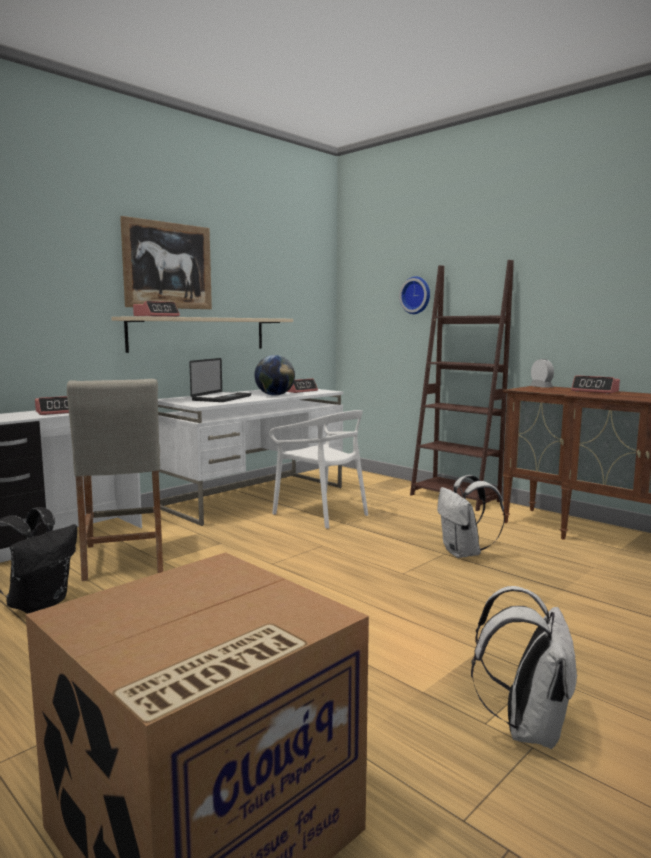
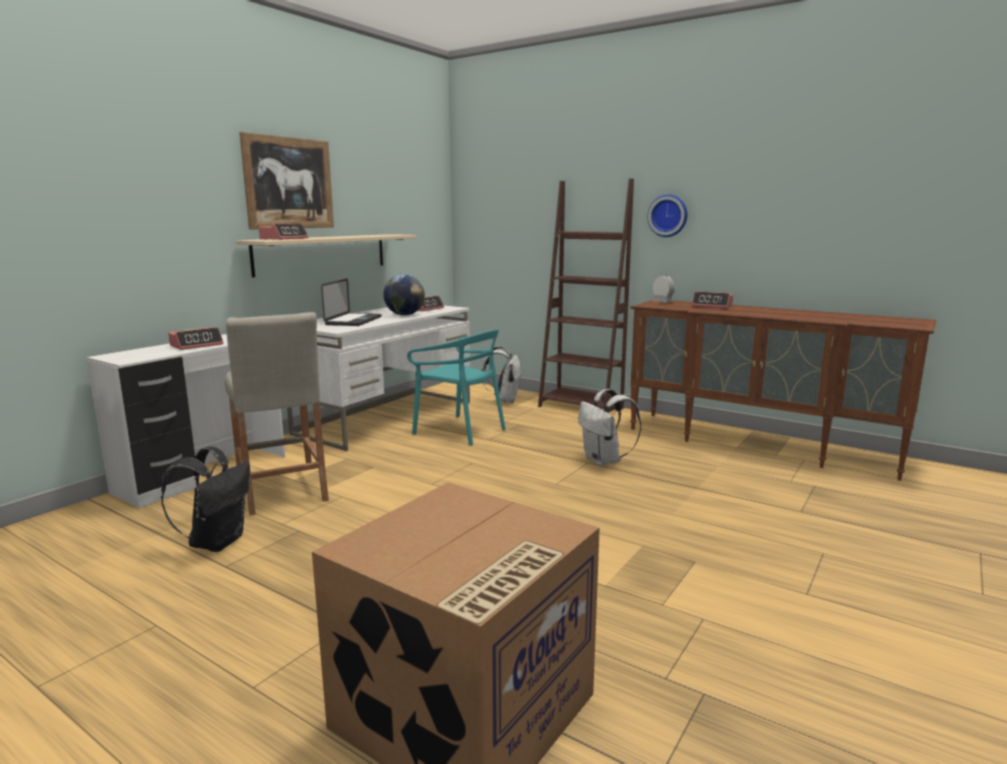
camera: 10 degrees left, 5 degrees up
(321, 513) = (460, 431): white chair -> turquoise chair
(416, 295) = (536, 209): wall clock -> wall clock (668, 215)
(527, 728) = (695, 604): white backpack -> white backpack (504, 400)

